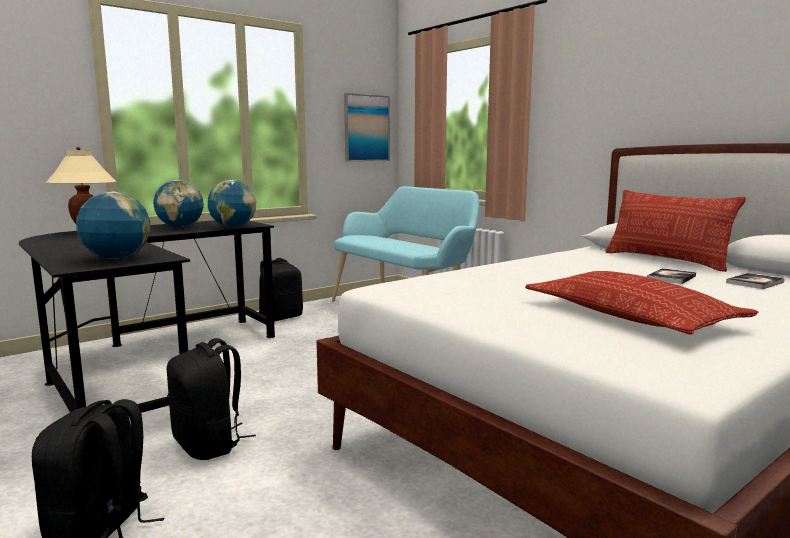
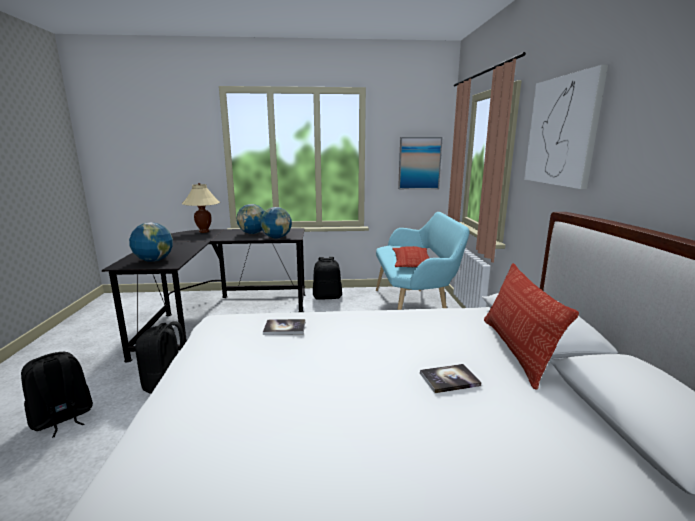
camera: 35 degrees right, 5 degrees up
(602, 75) = (562, 131): none -> picture
(630, 315) = (277, 419): pillow -> pillow (411, 262)
(755, 282) = (526, 420): book -> book (284, 328)

